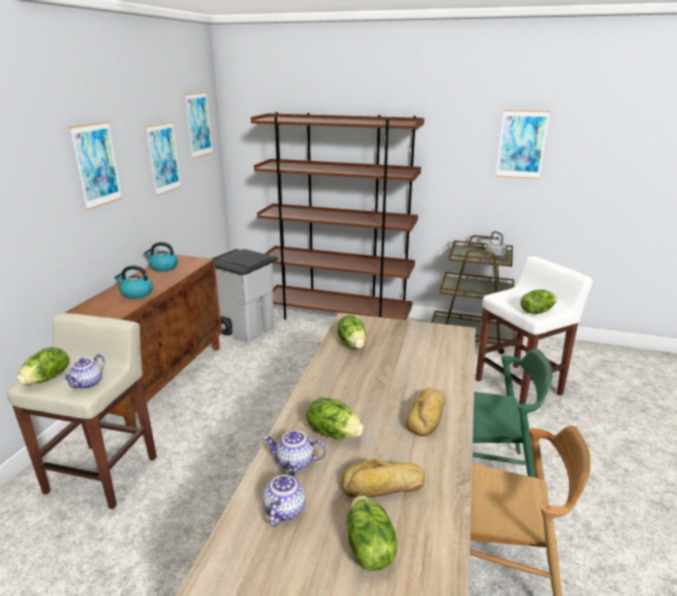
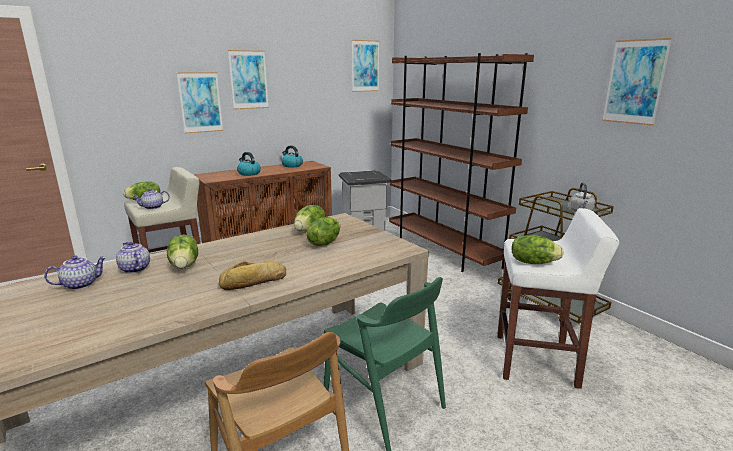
camera: 40 degrees right, 5 degrees down
(163, 158) = (319, 86): picture -> picture (200, 102)
(368, 548) = (64, 320): lettuce -> lettuce (324, 243)
(383, 487) = (139, 300): bread -> none

